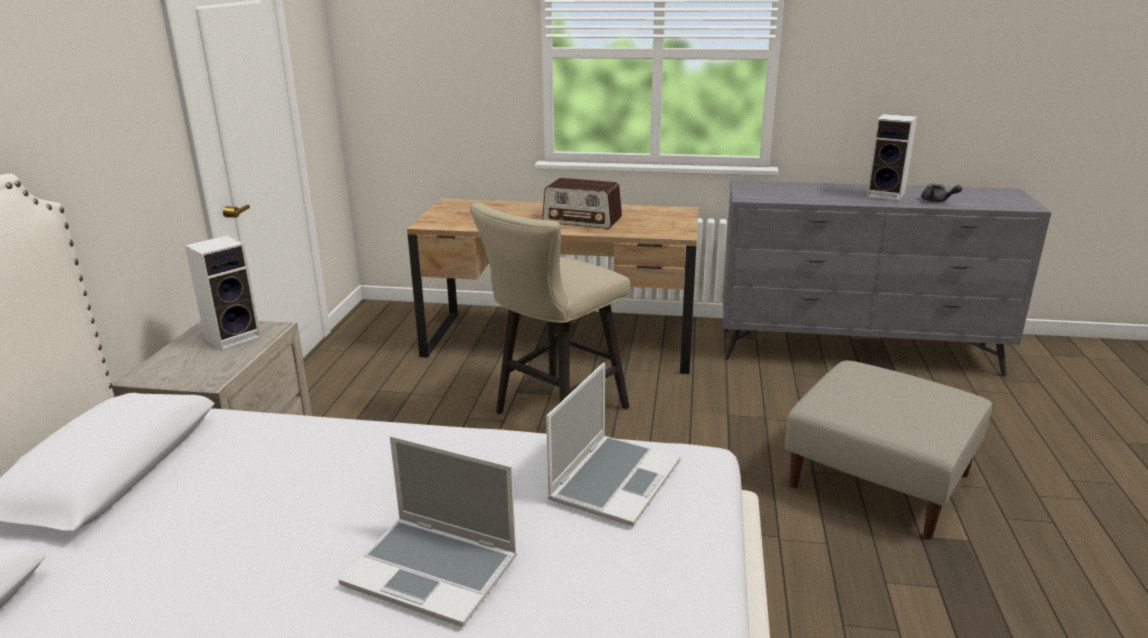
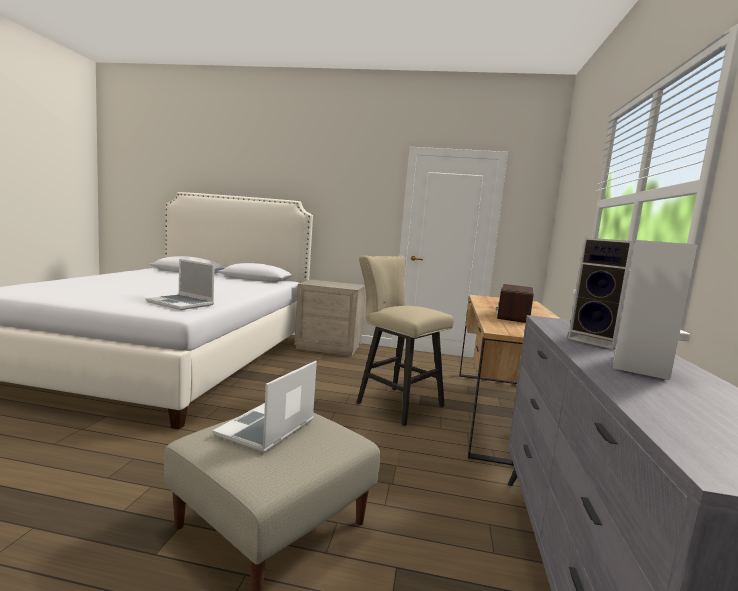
camera: 90 degrees right, 15 degrees down
(234, 337) = (344, 285): speaker -> speaker (598, 341)
(434, 571) = (159, 288): laptop -> laptop (266, 429)
(937, 201) = (647, 390): grey teapot -> none

